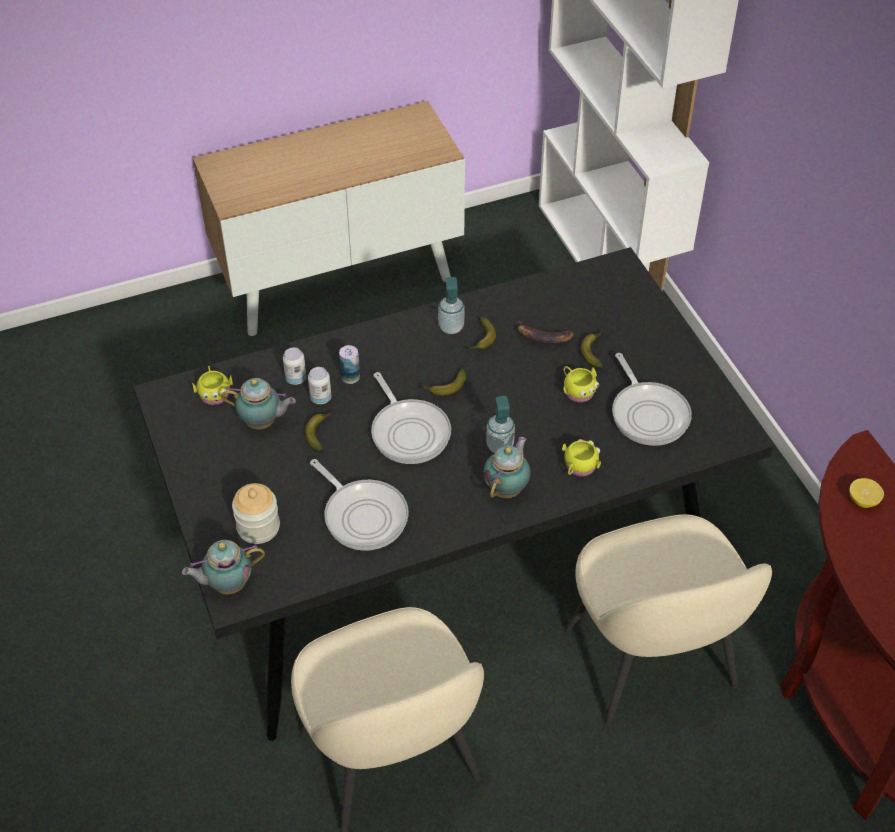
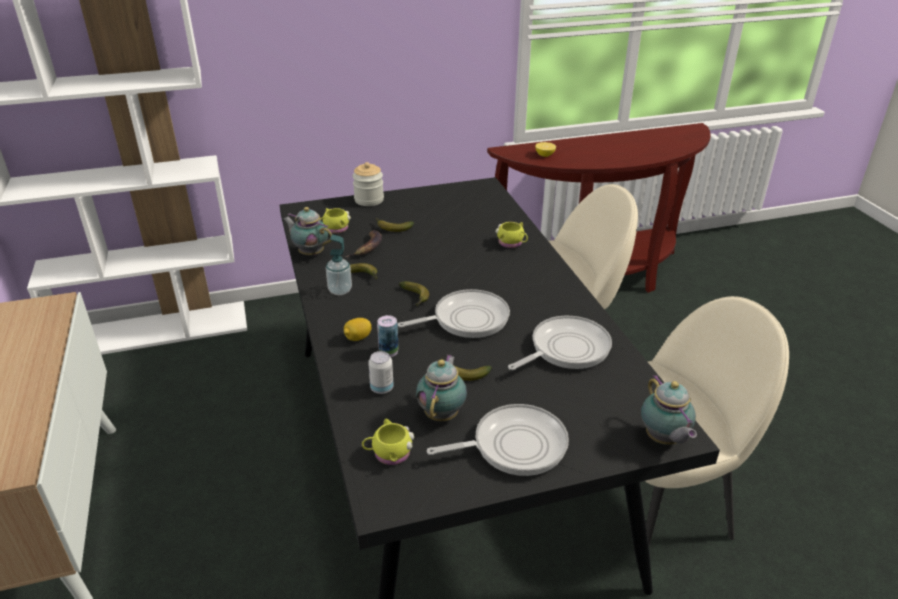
camera: 85 degrees left, 15 degrees down
(258, 527) = (586, 417): jar -> jar (369, 200)
(320, 398) = (413, 371): can -> none
(369, 352) = (358, 338): none -> lemon
(499, 446) = (487, 275): soap dispenser -> none
(507, 488) = (533, 274): teapot -> teapot (310, 253)
(577, 390) = (432, 238): yellow mug -> yellow mug (334, 229)
(648, 414) = (461, 213): frying pan -> frying pan (513, 445)

